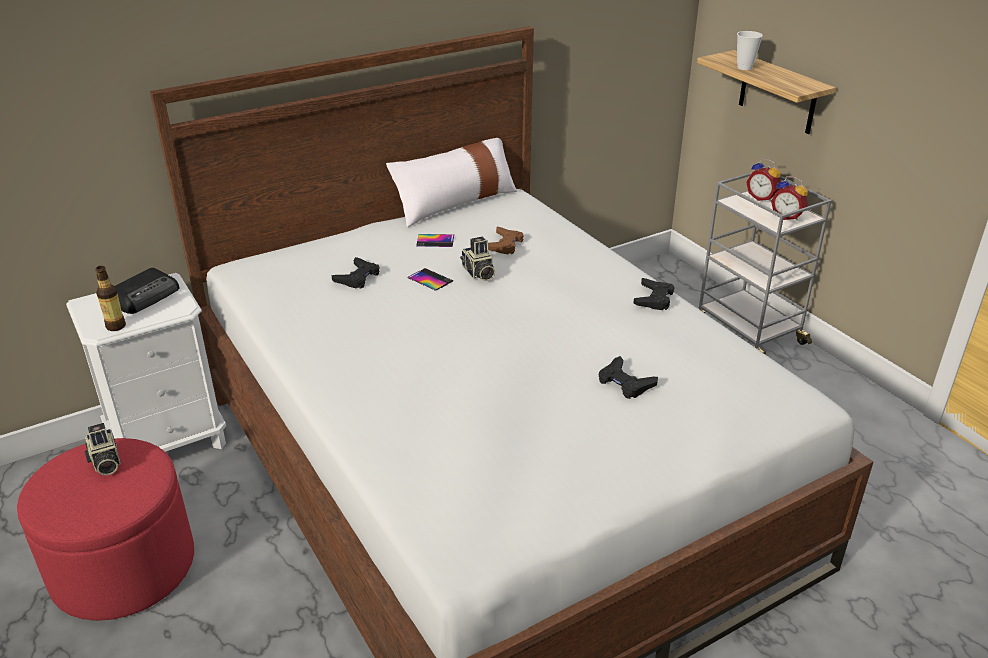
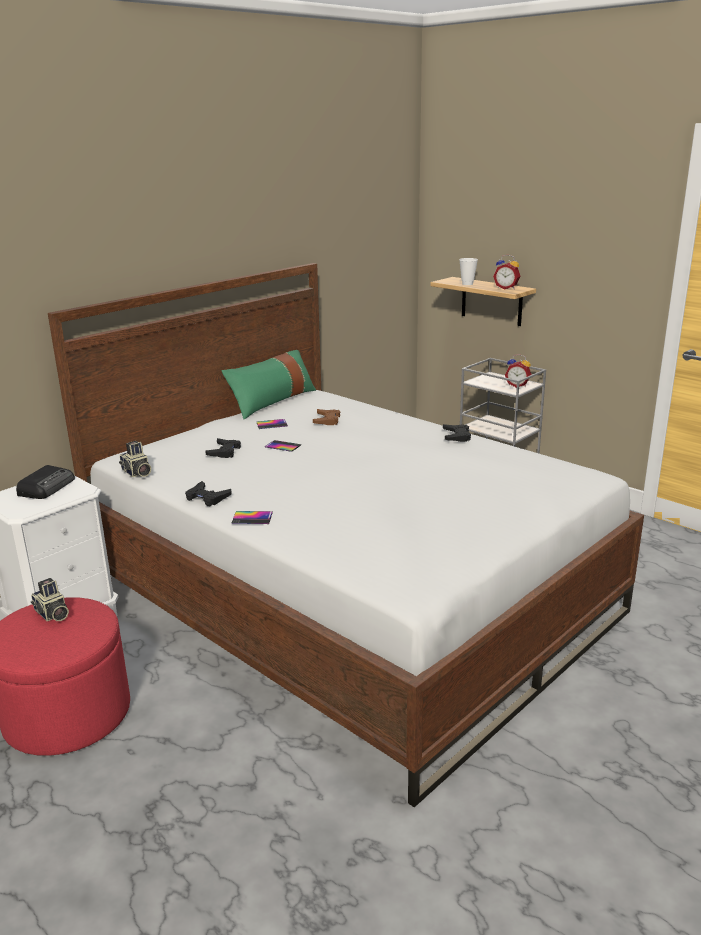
camera: 15 degrees left, 10 degrees down
(116, 326) = (34, 508): bottle -> none
(334, 392) = (252, 518): none -> phone
(455, 203) = (273, 402): white pillow -> green pillow
(478, 273) = (318, 438): camera -> camera (136, 473)
(625, 383) = (466, 482): black game controller -> black game controller (207, 498)
(762, 198) = (494, 377): alarm clock -> alarm clock (506, 288)

